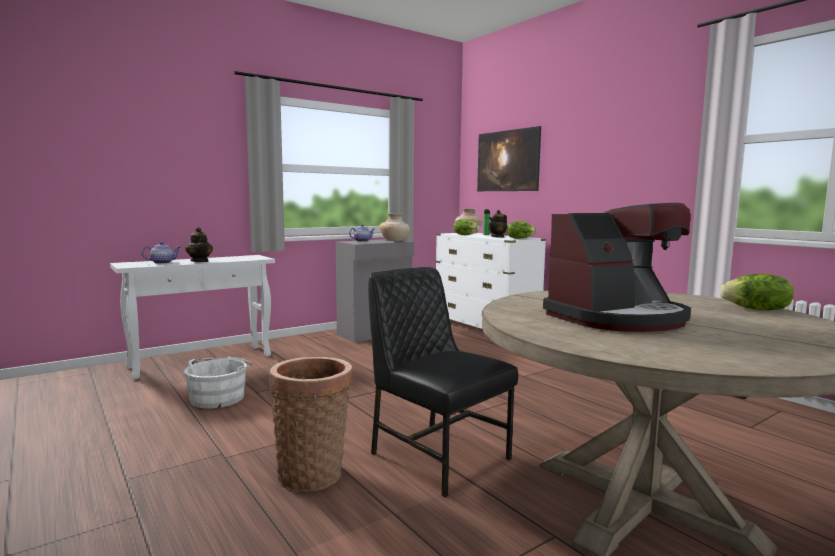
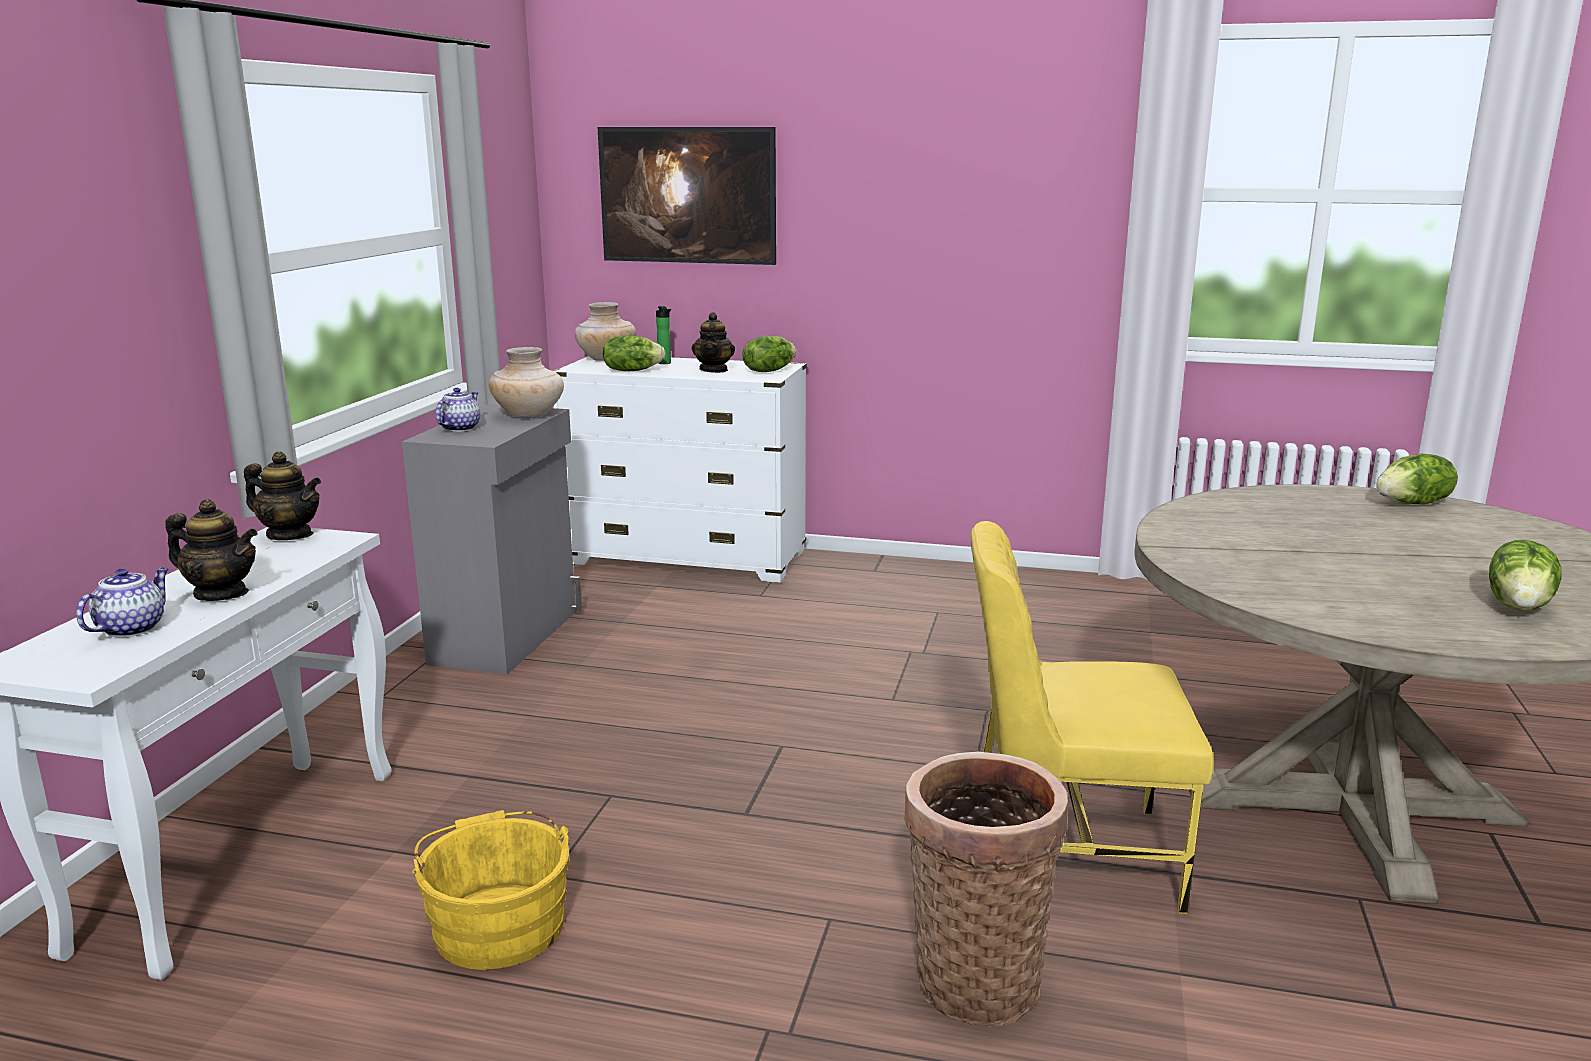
camera: 40 degrees left, 10 degrees up
(219, 397) = (498, 923): white bucket -> yellow bucket
(254, 256) = (290, 535): none -> teapot
(437, 455) = (1066, 853): black chair -> yellow chair
(617, 318) = (1374, 569): coffee machine -> none
(662, 342) = (1520, 606): none -> lettuce

